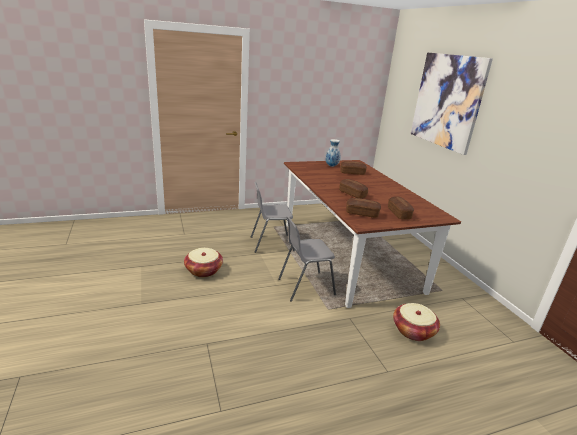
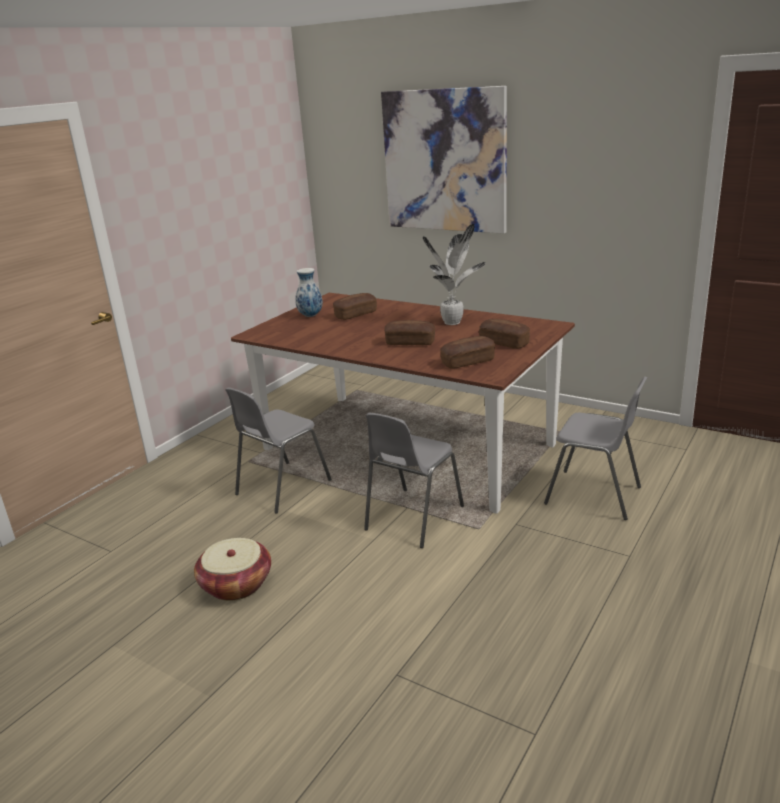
camera: 35 degrees left, 0 degrees up
(391, 194) = (453, 323): none -> potted plant
(413, 331) = (594, 495): basket -> grey chair

